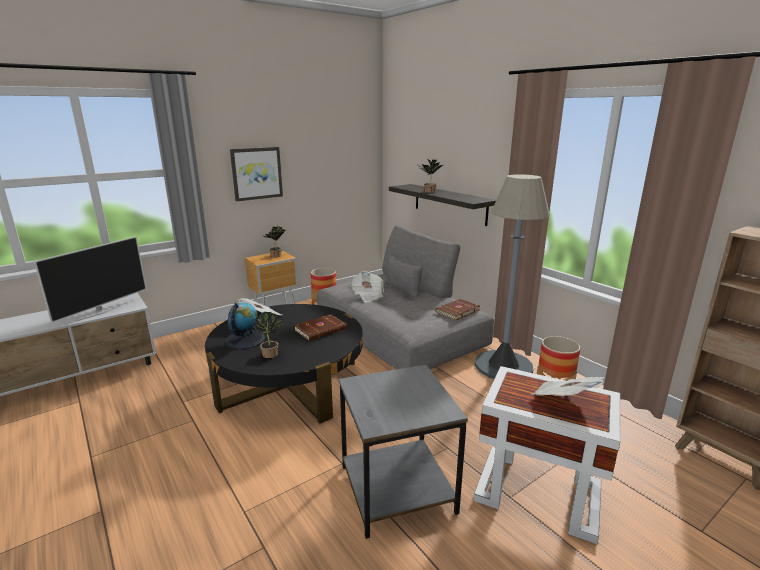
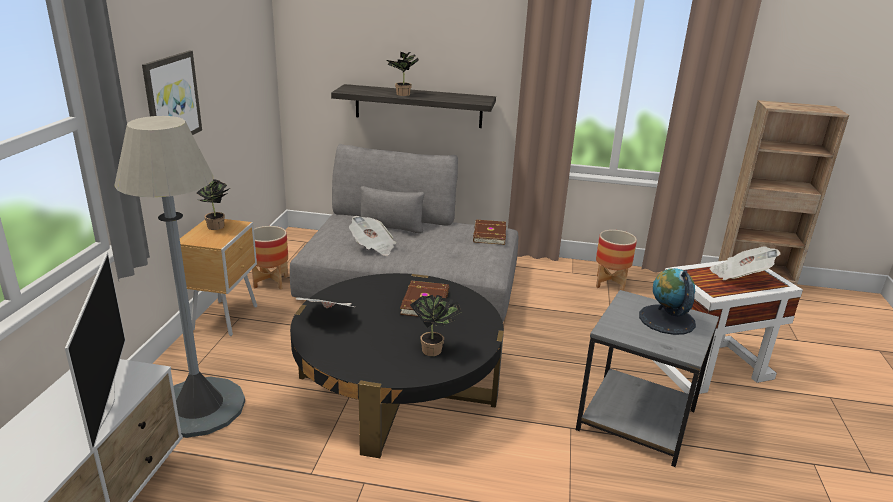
camera: 45 degrees left, 5 degrees up
(245, 339) = (369, 348): globe -> globe (666, 319)
(503, 366) = (549, 278): grey floor lamp -> grey floor lamp (199, 407)

